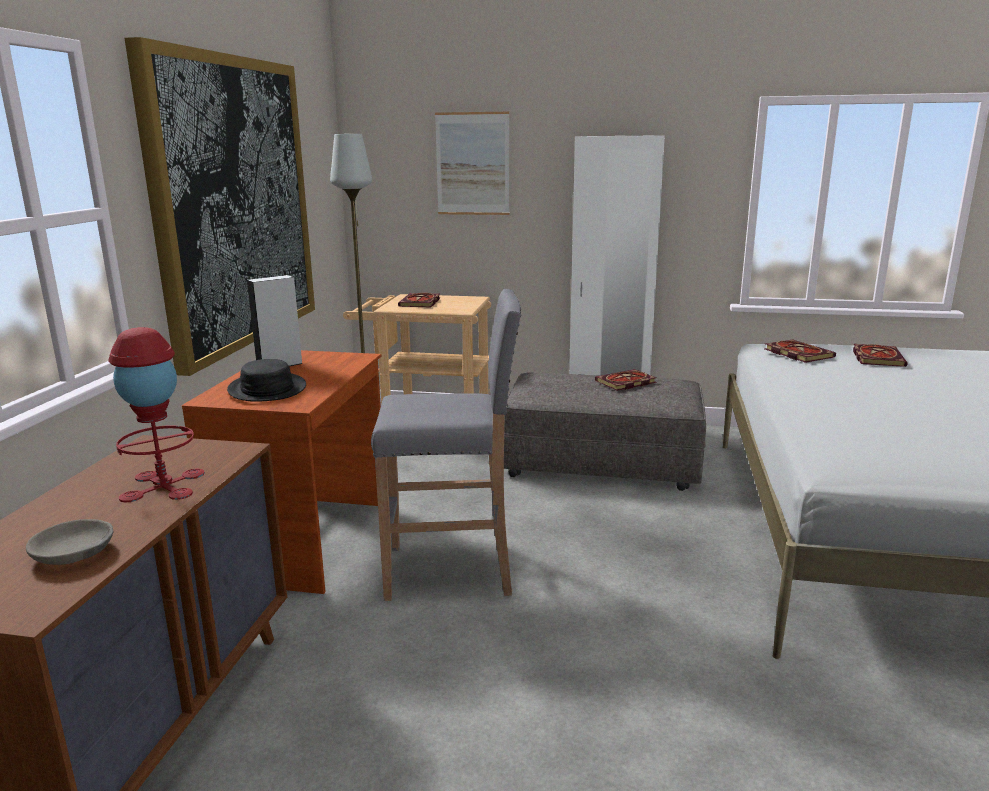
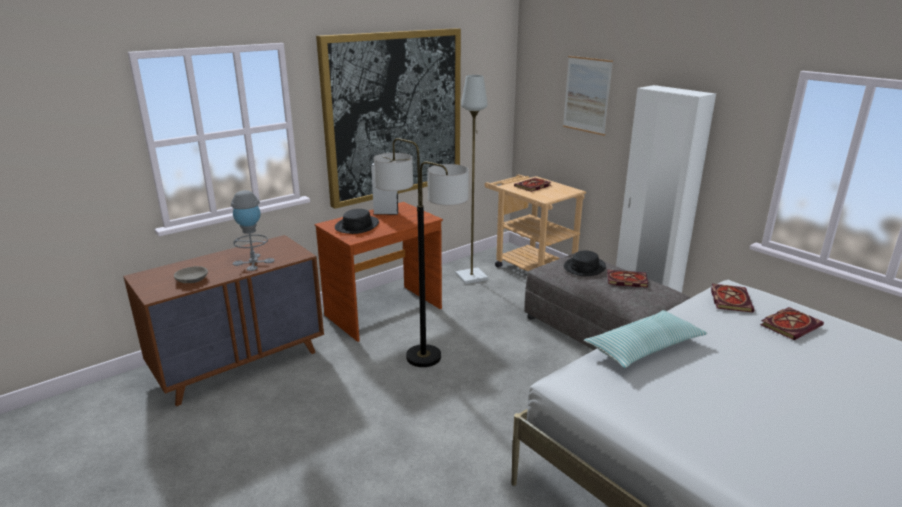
camera: 40 degrees right, 5 degrees up
(163, 485) = (253, 262): red table lamp -> grey table lamp
(452, 571) = (423, 357): grey stool -> floor lamp
(562, 383) = (584, 267): none -> black hat
(833, 411) = (644, 348): none -> pillow

